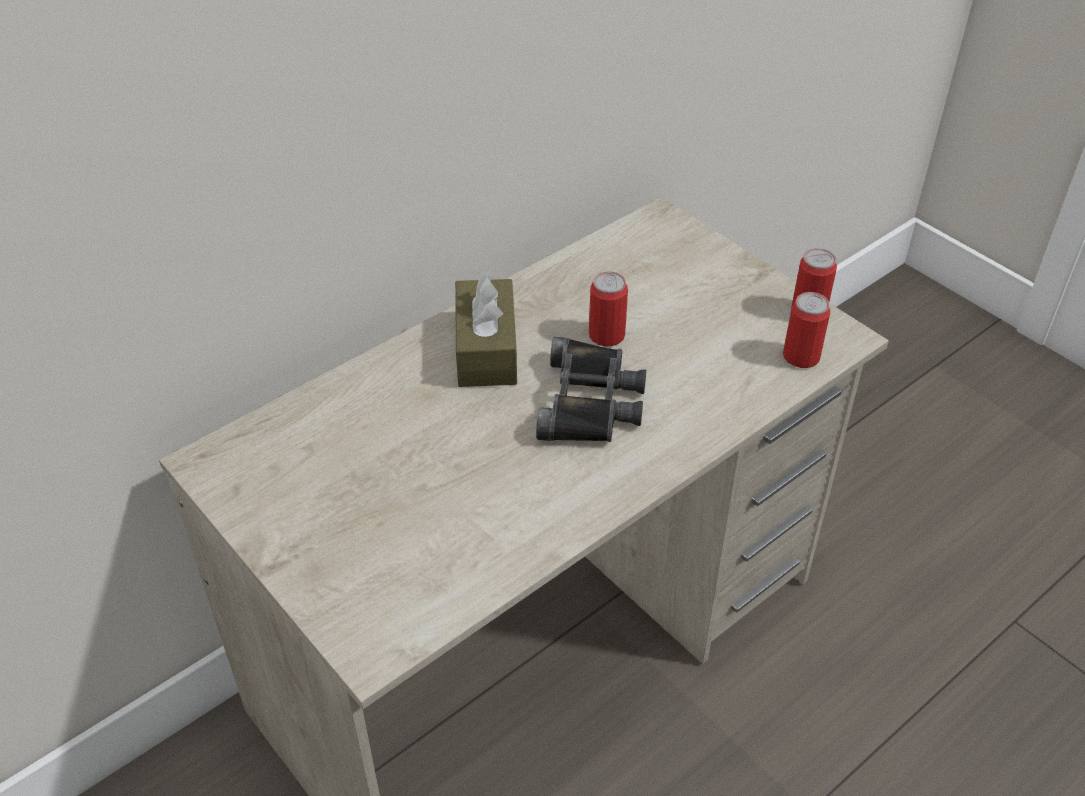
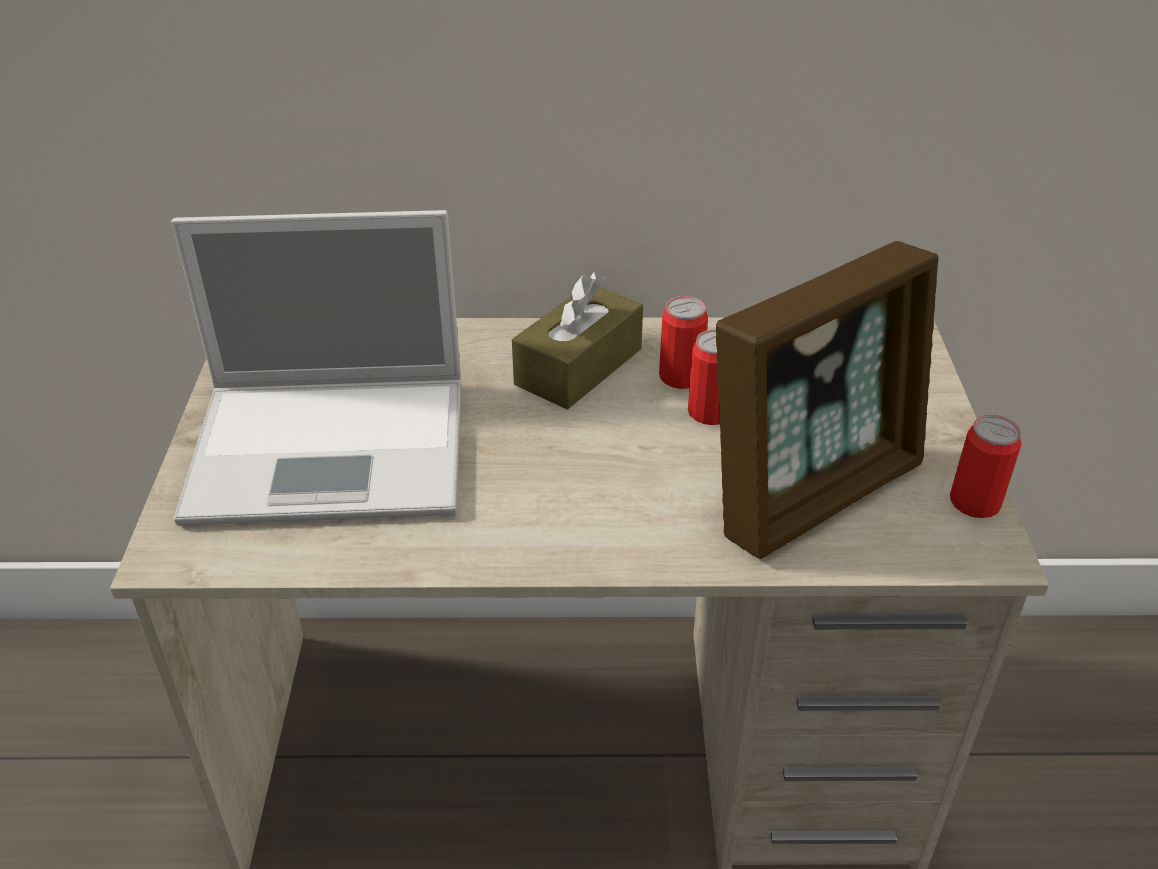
camera: 40 degrees right, 5 degrees down
(392, 505) = (336, 448): none -> laptop
(591, 402) = (619, 462): black binoculars -> none
(721, 354) = (813, 491): none -> picture frame
(801, 356) = (908, 542): can -> can (681, 377)

